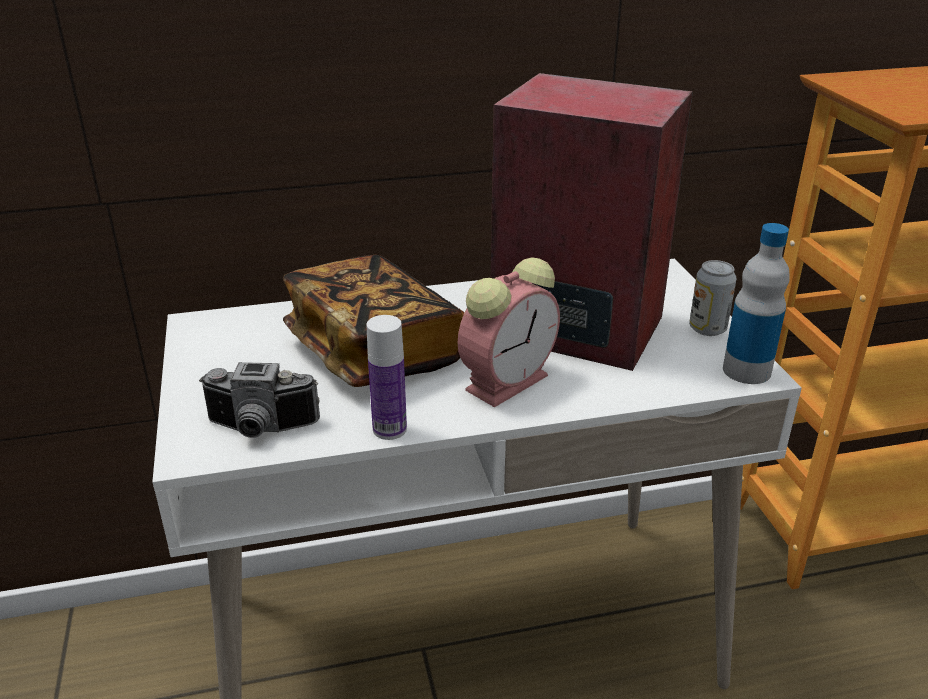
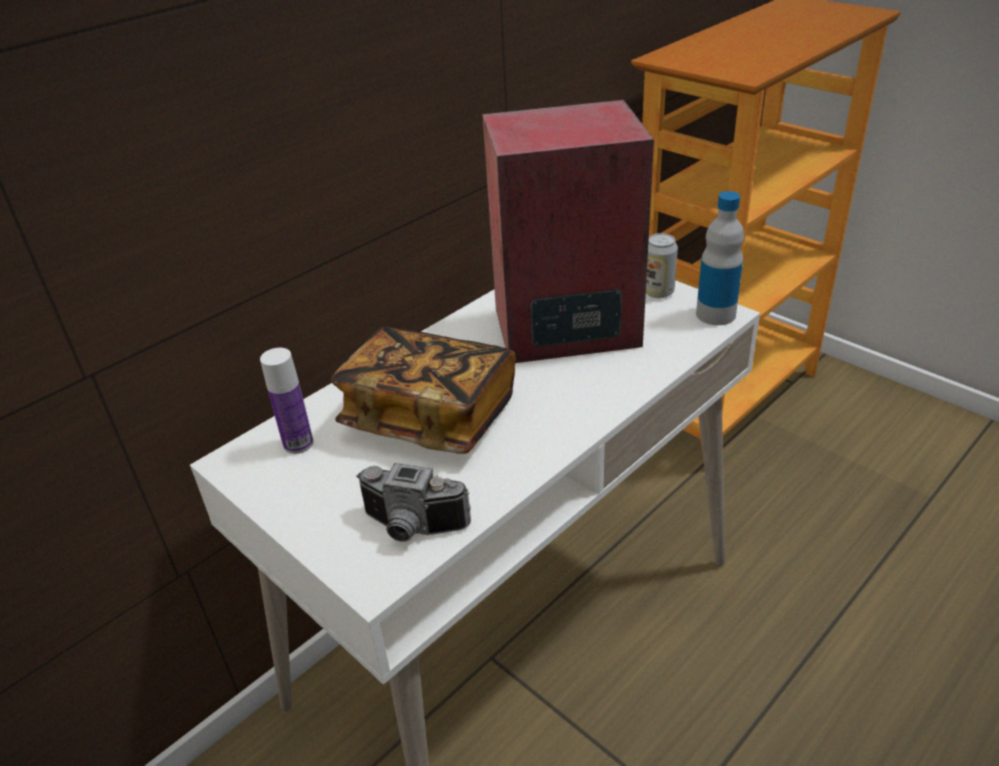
camera: 30 degrees left, 5 degrees up
(260, 429) = (411, 529): camera -> camera turned 45 degrees clockwise
(389, 429) = (518, 476): bottle -> bottle (298, 444)
(508, 381) = (564, 394): alarm clock -> none

